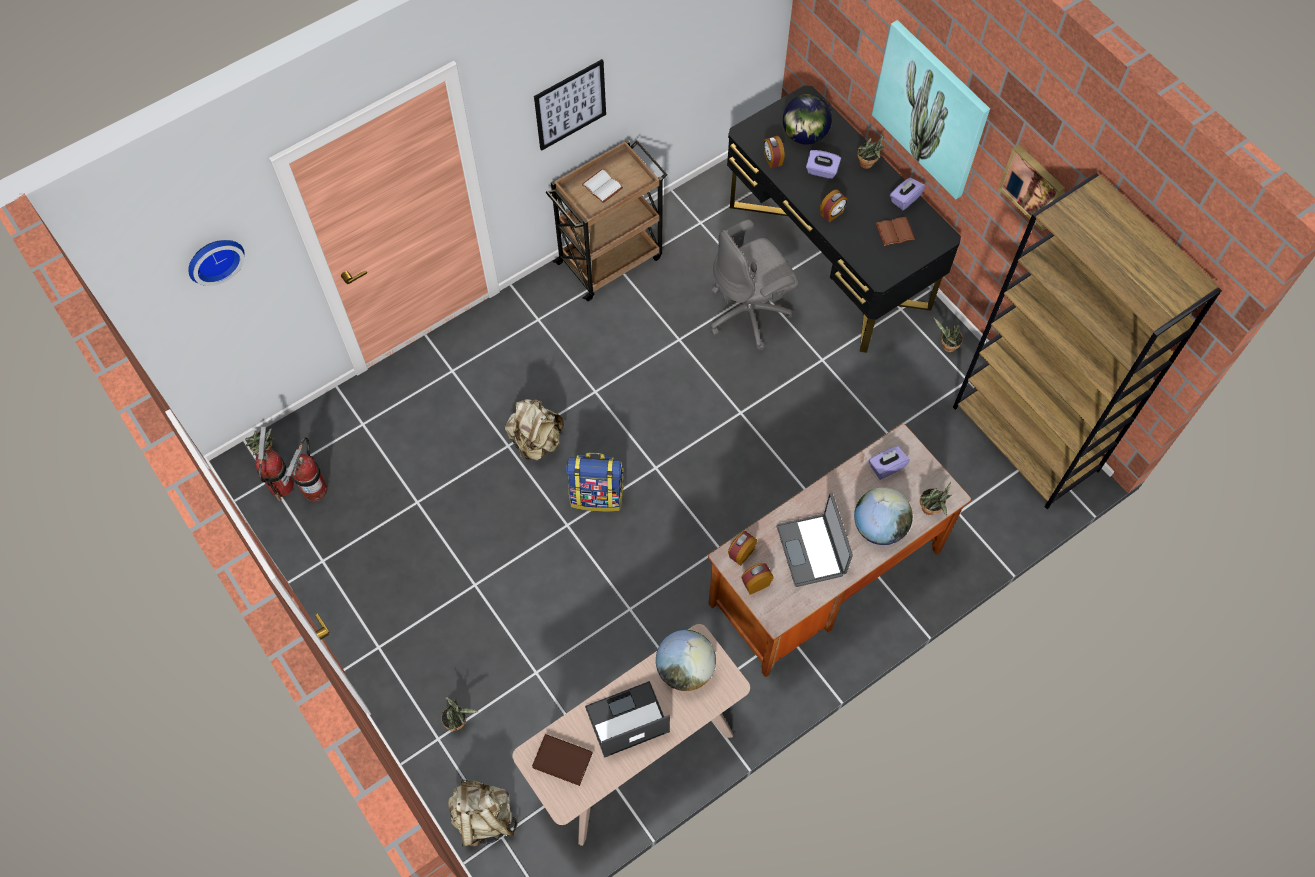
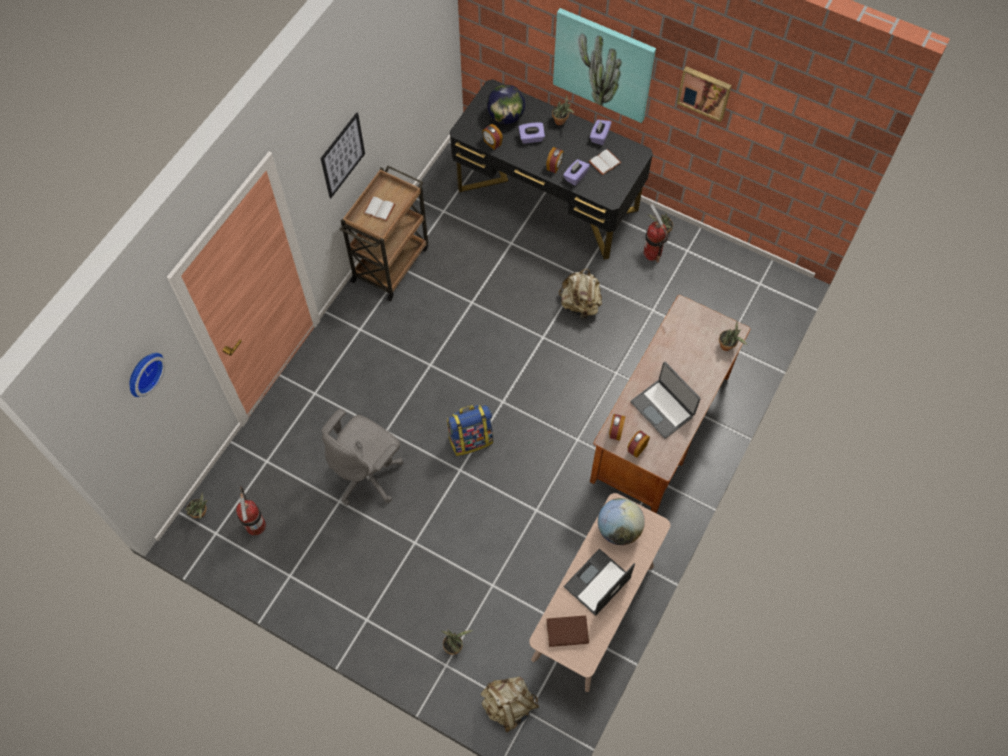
camera: 25 degrees left, 0 degrees up
(281, 486) = (227, 534): fire extinguisher -> fire extinguisher (652, 253)
(535, 441) = (405, 419): beige backpack -> beige backpack (580, 305)
(749, 313) = (512, 263): grey office chair -> grey office chair (368, 474)
(878, 527) = (699, 373): globe -> none
(886, 467) = (683, 329): purple tissue box -> purple tissue box (575, 176)
(895, 231) = (604, 162): brown book -> white book
(1026, 439) = (746, 275): brown bookcase -> none

